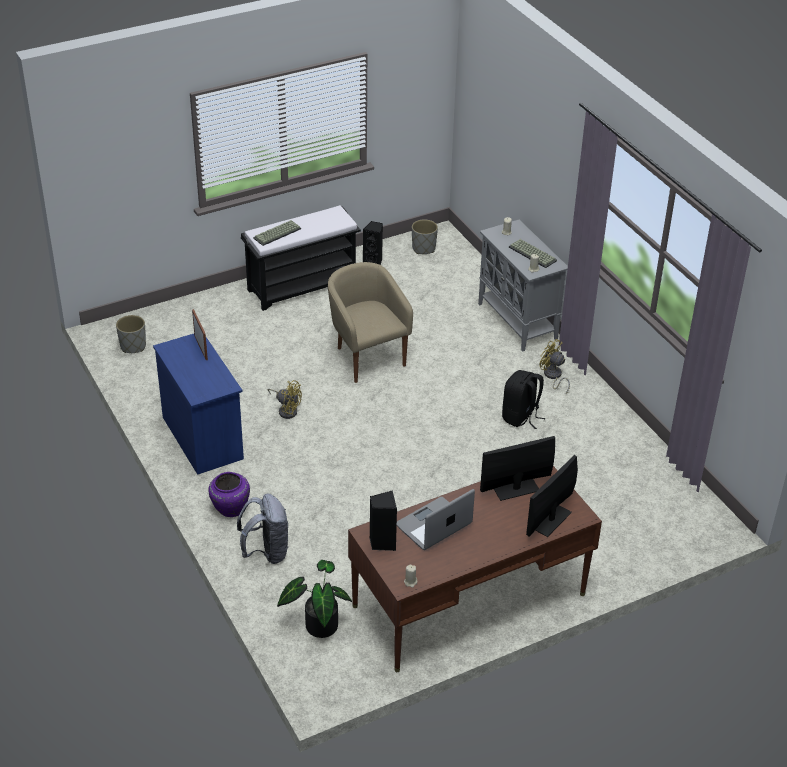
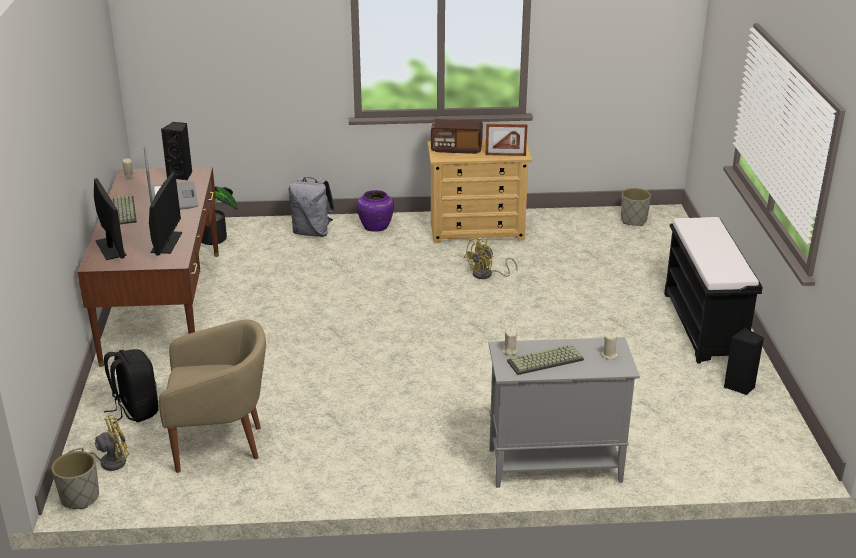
camera: 115 degrees right, 10 degrees down
(202, 381) = (456, 149): none -> radio
(202, 437) = (477, 230): blue dresser -> beige dresser
(277, 234) = (703, 231): keyboard -> keyboard (123, 210)
(366, 357) = (544, 336): beige armchair -> beige armchair (221, 444)
(424, 248) = (763, 436): grey planter -> grey planter (80, 498)
(521, 417) = (370, 408): black backpack -> black backpack (135, 410)
(553, 376) = (424, 457): yellow fan -> yellow fan (108, 461)

